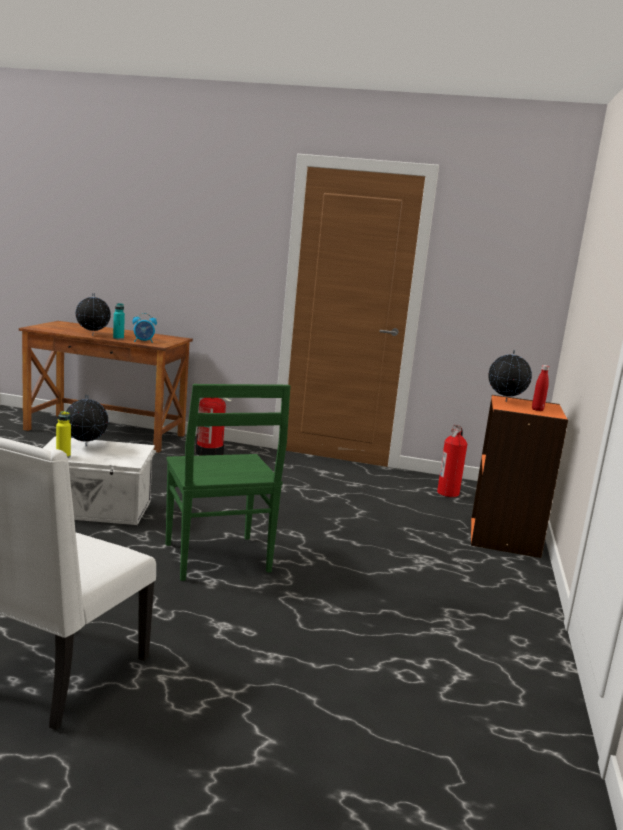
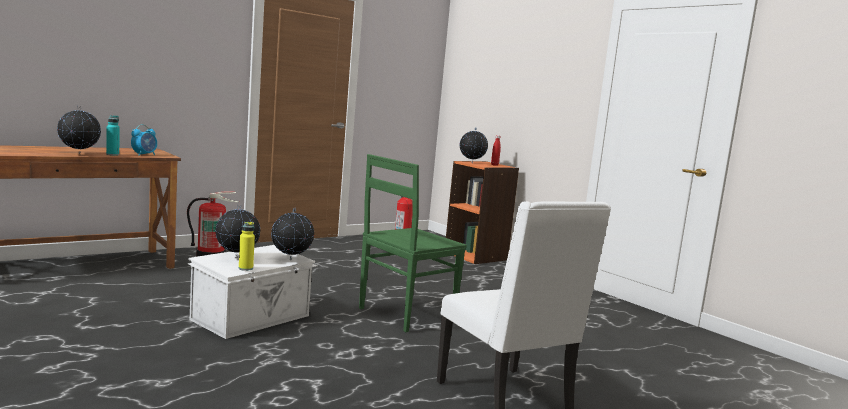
camera: 50 degrees left, 5 degrees down
(122, 461) = (291, 259): none -> globe
(217, 559) = (404, 314): green chair -> green chair turned 120 degrees clockwise

